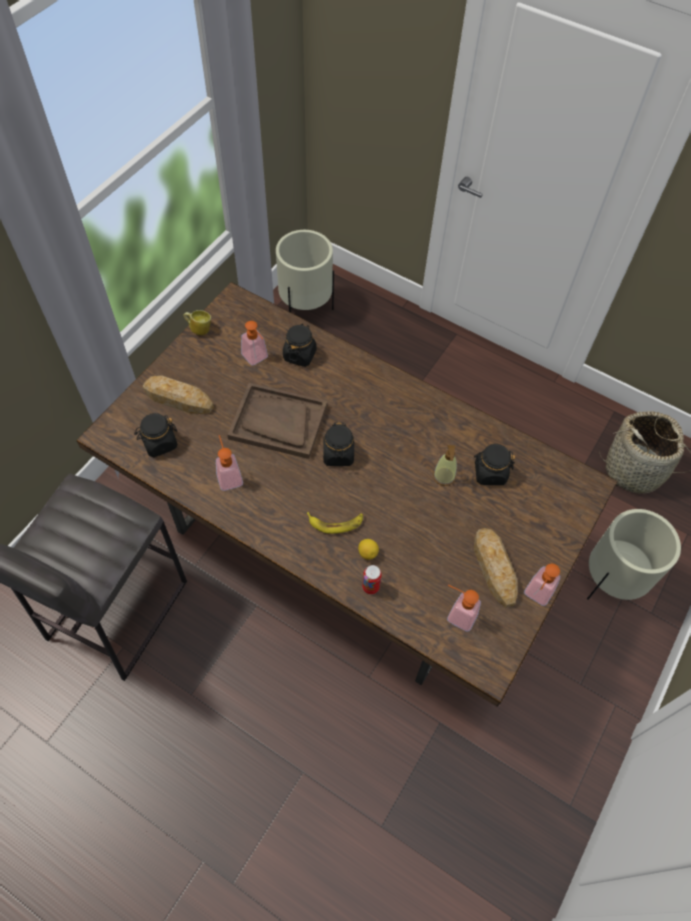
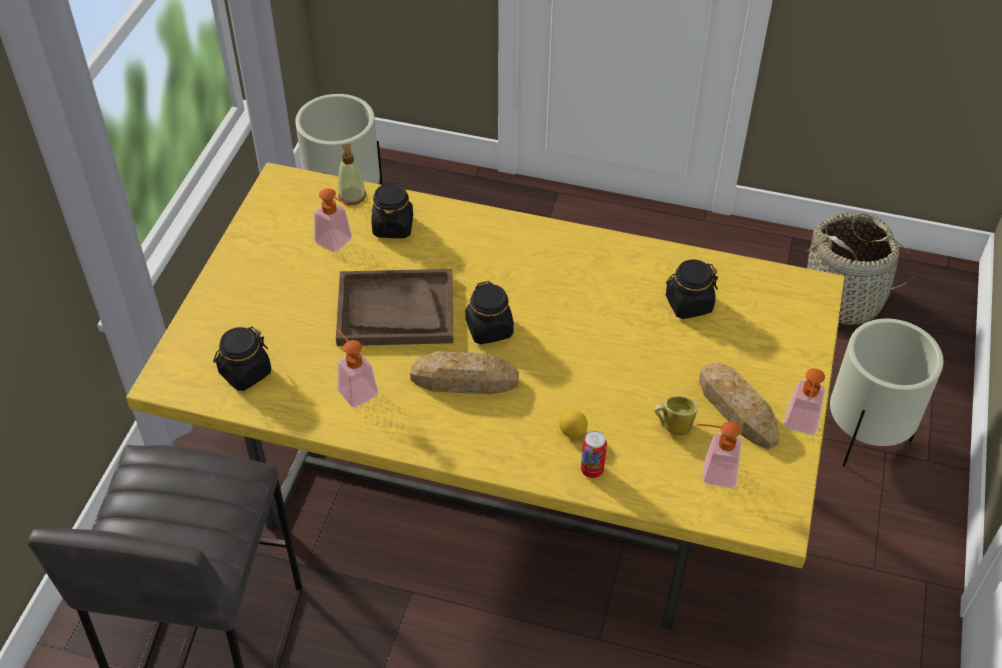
camera: 15 degrees left, 10 degrees down
(178, 399) = (249, 314): bread -> bread (464, 380)
(199, 329) = (246, 226): mug -> mug (672, 426)
(336, 522) = (517, 408): banana -> none
(342, 541) = (501, 480): brown dining table -> yellow dining table
(444, 476) = (633, 321): soap dispenser -> soap dispenser (352, 196)

